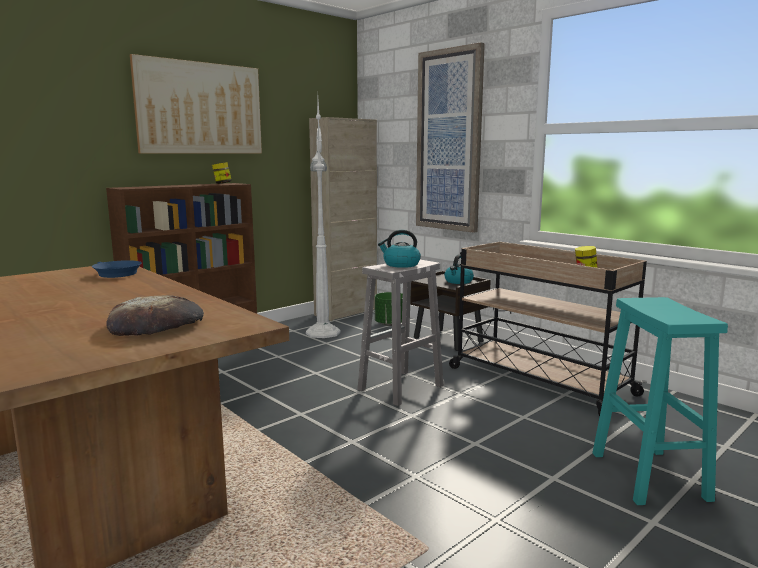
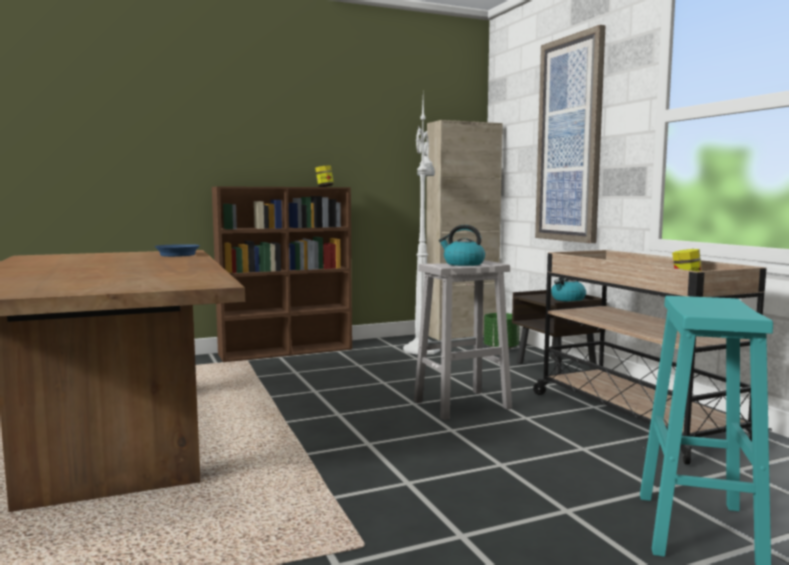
camera: 20 degrees right, 5 degrees down
(157, 324) = (139, 279): bread -> none
(200, 108) = (309, 113): picture -> none

